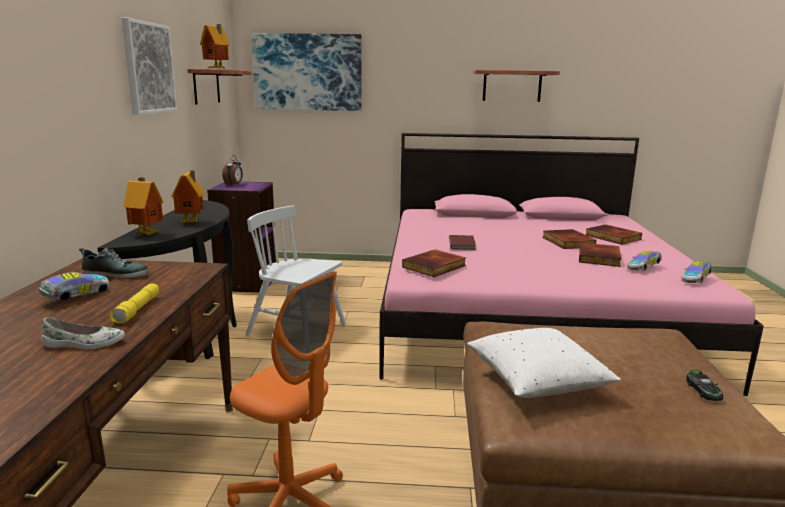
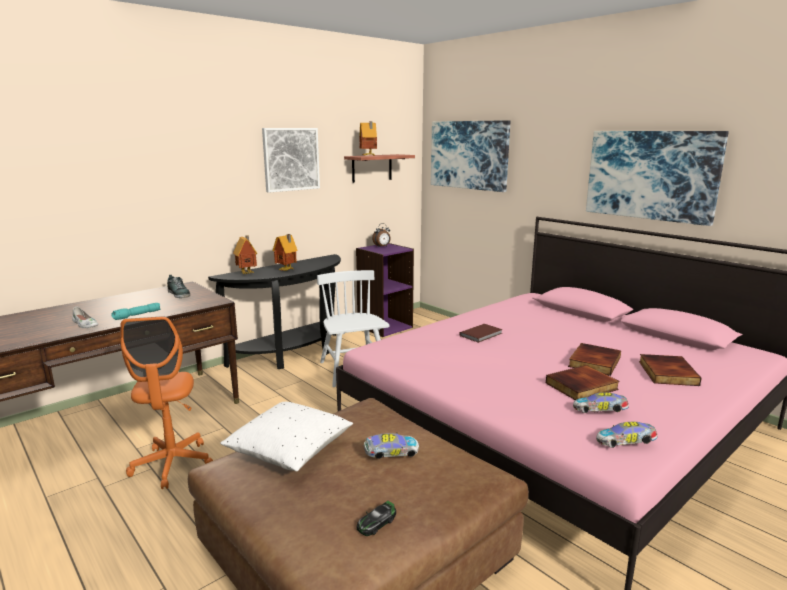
camera: 45 degrees right, 0 degrees up
(76, 297) = (138, 301): toy car -> toy car (390, 454)
(138, 310) = (137, 315): yellow flashlight -> turquoise flashlight
(434, 267) = (404, 345): book -> none
(512, 86) = (651, 175): shelf -> picture

